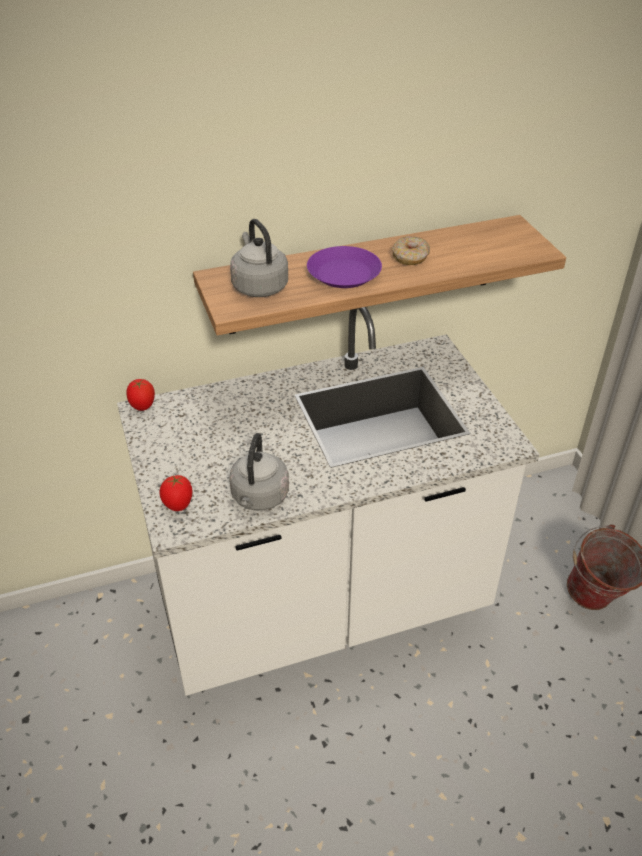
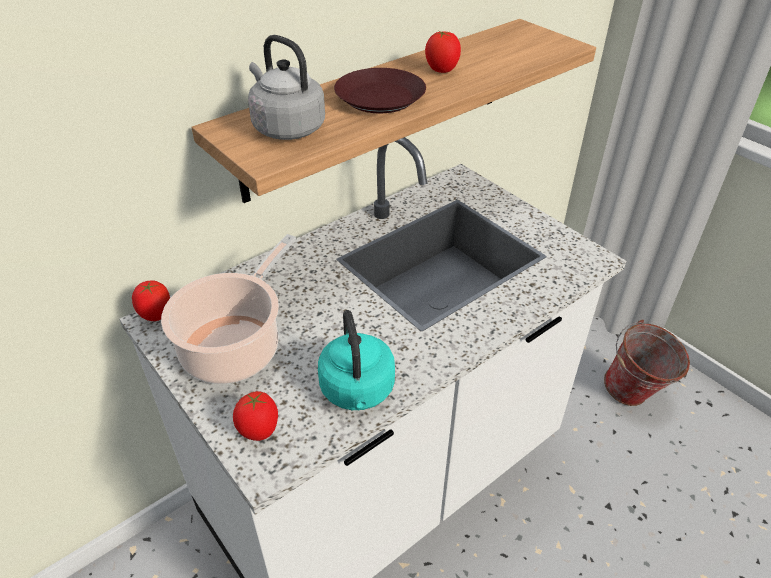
camera: 20 degrees left, 0 degrees up
(188, 443) = (235, 346): none -> cooking pot
(259, 498) = (358, 392): grey kettle -> turquoise kettle
(344, 274) = (380, 99): purple plate -> brown plate
(410, 257) = (441, 71): donut -> tomato

